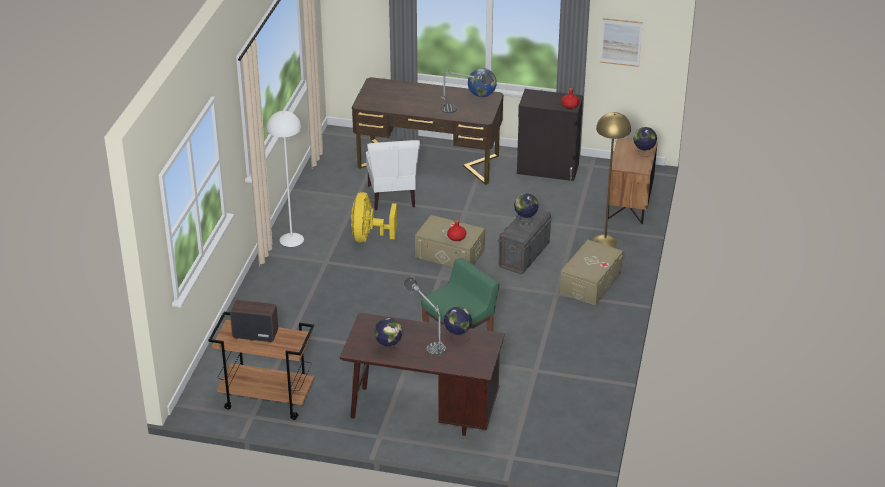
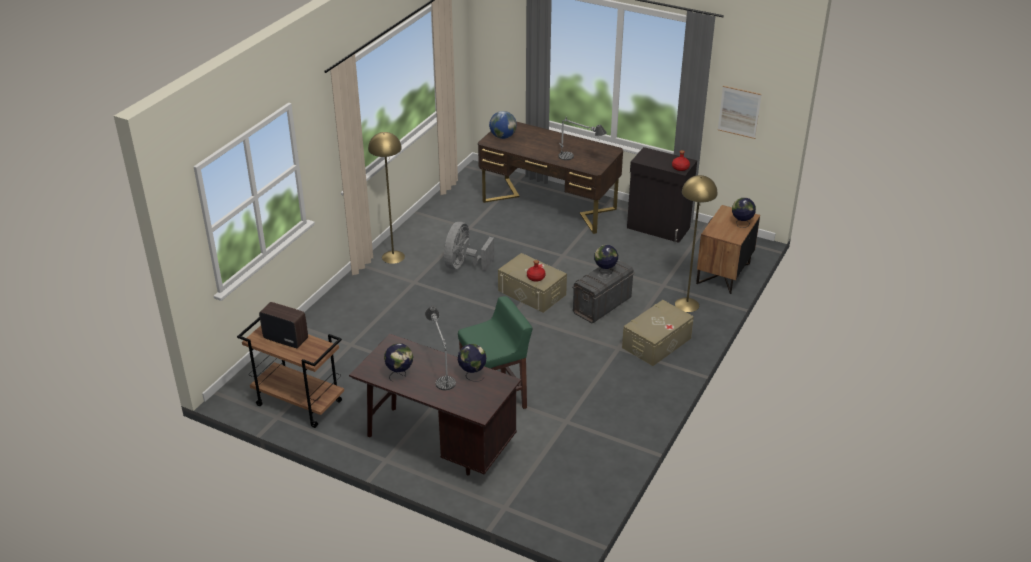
camera: 15 degrees right, 0 degrees up
(291, 239) = (393, 257): white floor lamp -> yellow floor lamp
(369, 237) = (464, 265): yellow fan -> grey fan
(392, 196) = (502, 231): white chair -> none
(481, 95) = (602, 148): globe -> globe (503, 136)

